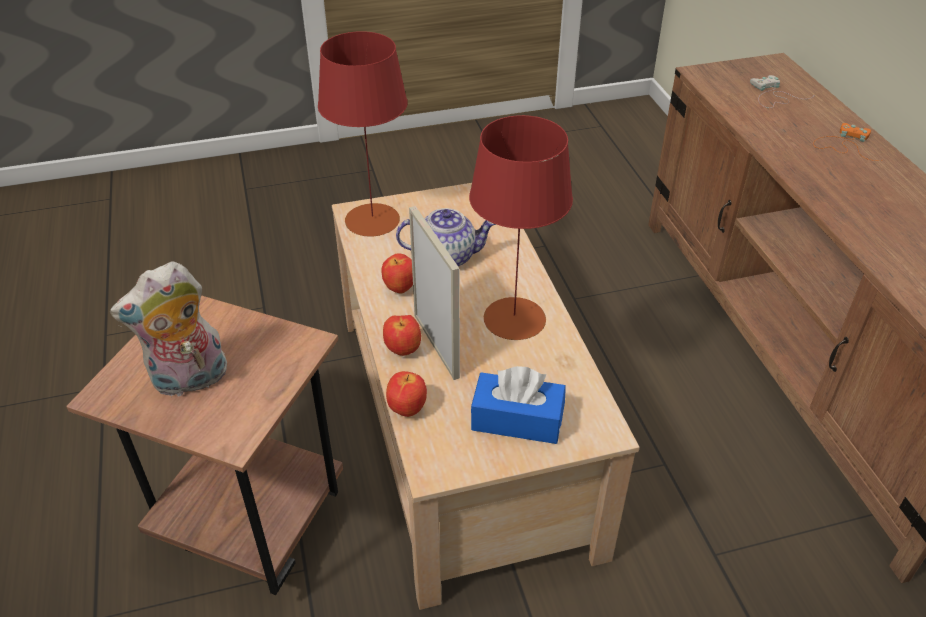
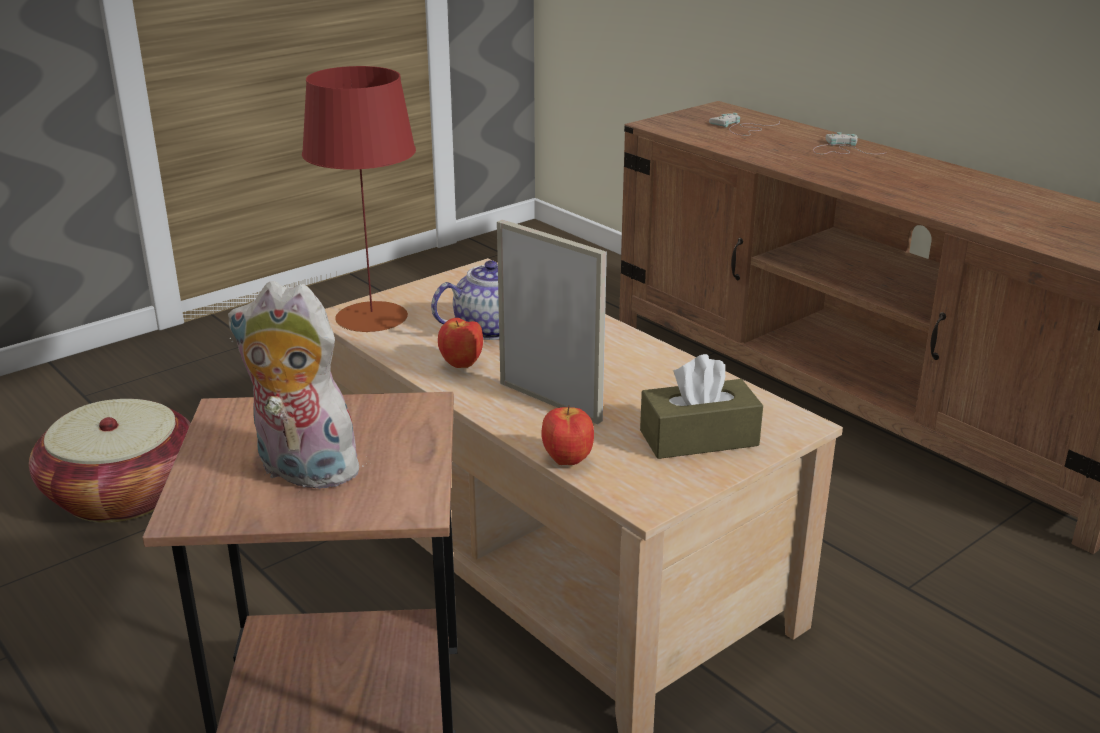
camera: 25 degrees left, 15 degrees down
(189, 381) = (301, 471): plush toy -> plush toy turned 75 degrees clockwise
(226, 280) = (123, 494): none -> basket
(403, 350) = (515, 414): apple -> none
(514, 319) = (616, 361): red table lamp -> none
(517, 420) = (699, 438): blue tissue box -> brown tissue box
(844, 144) = (840, 150): orange game controller -> white game controller

